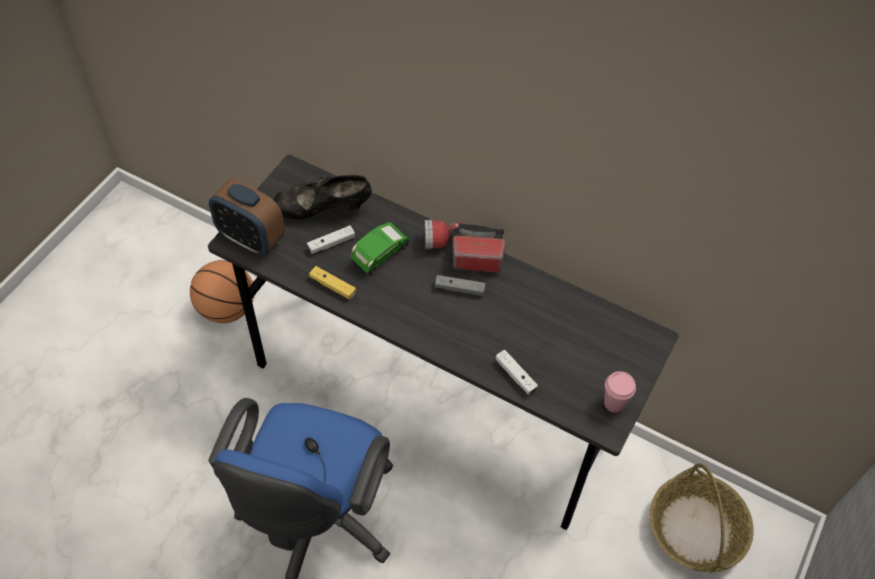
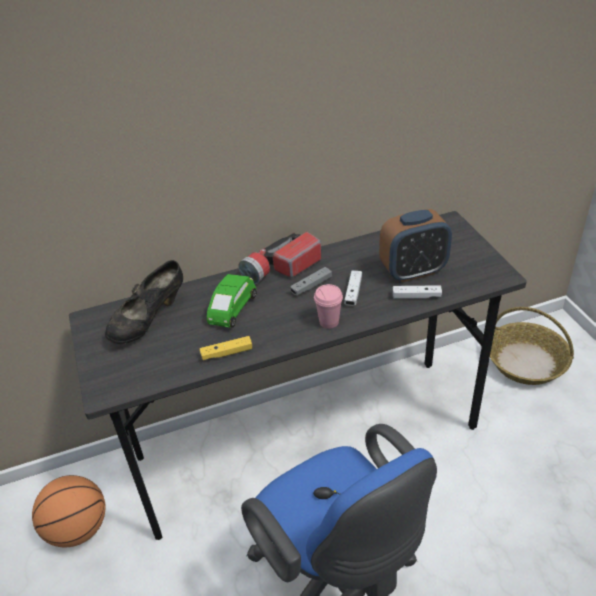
camera: 45 degrees left, 15 degrees down
(251, 239) = (117, 379): alarm clock -> alarm clock (413, 271)
(331, 243) = (186, 332): white game controller -> white game controller (353, 292)
(381, 255) = (232, 310): green toy car -> green toy car turned 150 degrees counterclockwise
(614, 403) = (484, 263): pink cup -> pink cup (329, 322)

